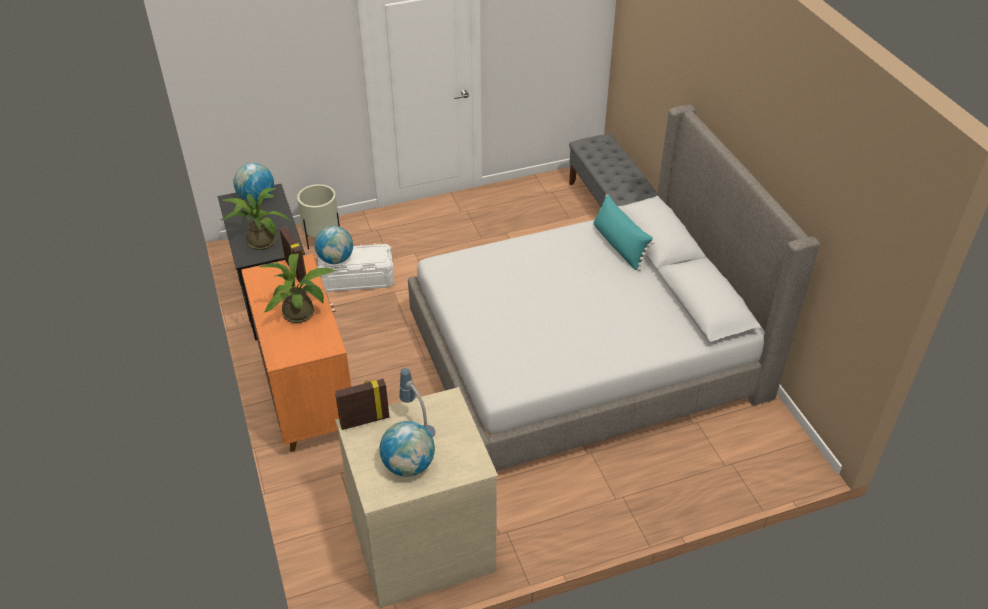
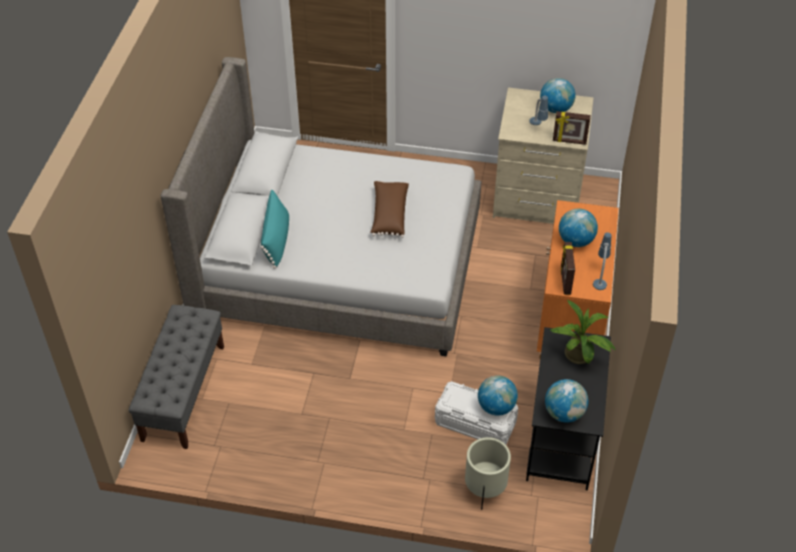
camera: 150 degrees left, 5 degrees up
(260, 287) = (600, 277): none -> table lamp
(303, 314) = (575, 241): potted plant -> globe
(535, 311) = (389, 215): none -> brown pillow

